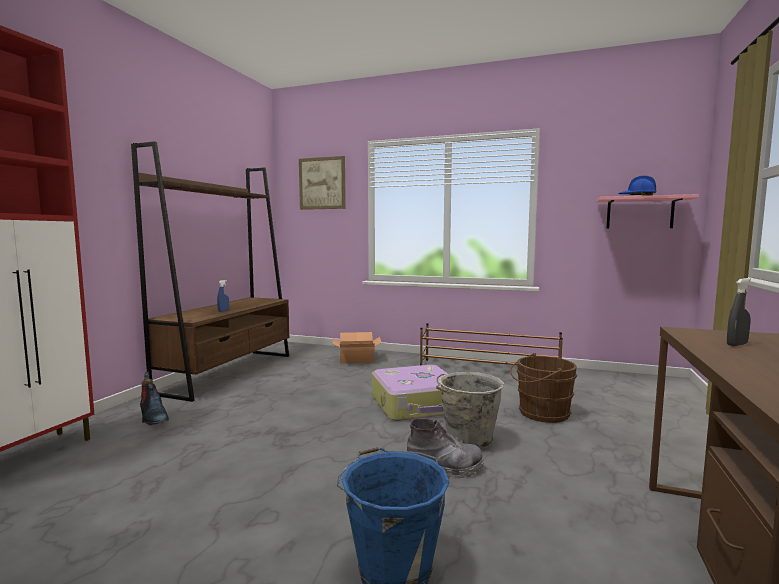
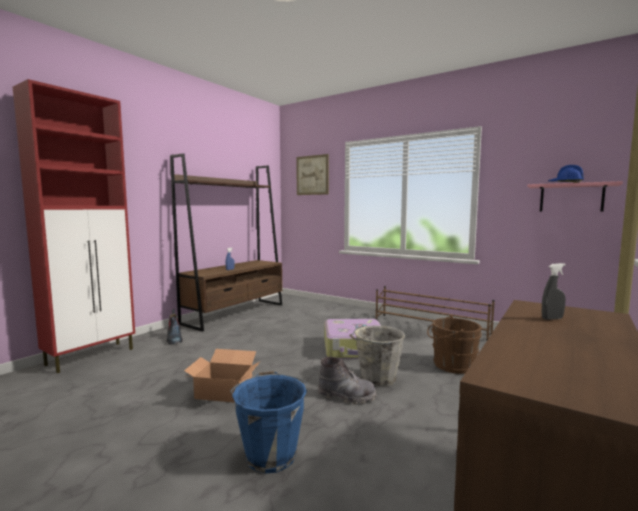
camera: 15 degrees right, 0 degrees up
(356, 359) = (329, 310): cardboard box -> cardboard box (224, 391)

